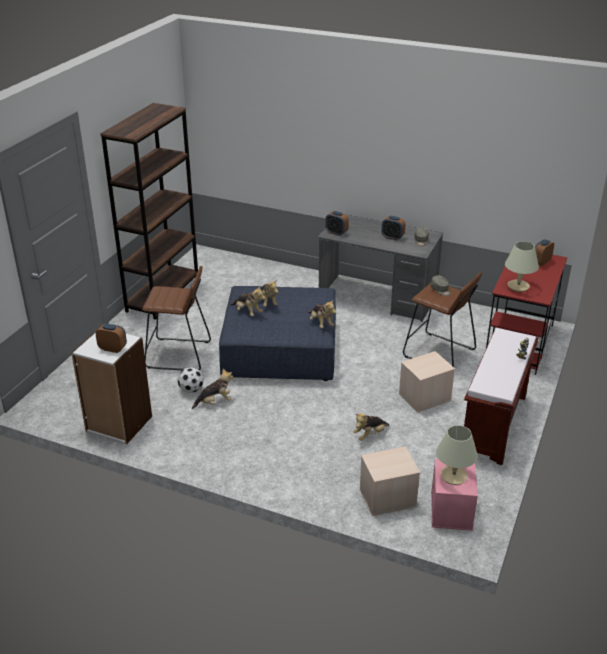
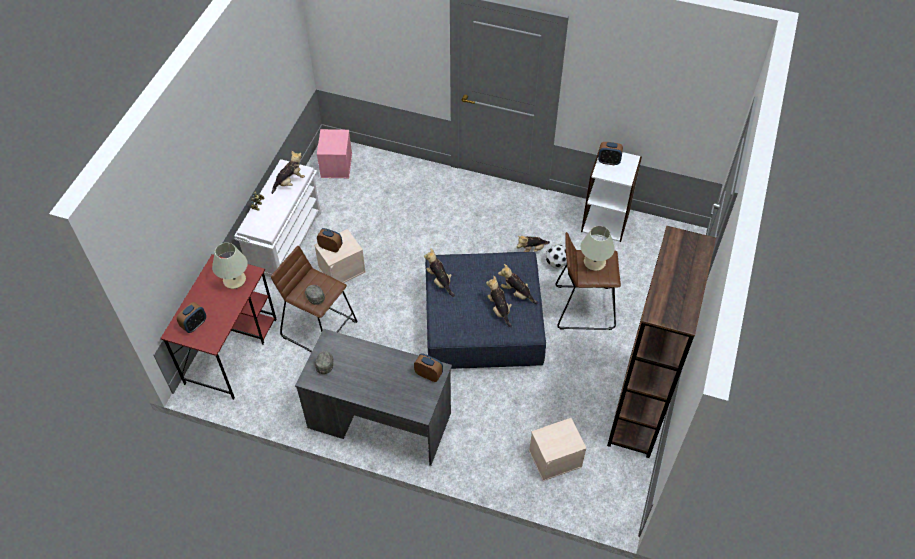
camera: 175 degrees right, 20 degrees up
(370, 435) = (393, 225): plush toy -> plush toy (290, 182)
(387, 498) = (381, 172): beige storage box -> beige storage box (555, 458)
(392, 237) = (359, 368): alarm clock -> alarm clock (331, 247)
(453, 476) = (334, 141): beige table lamp -> beige table lamp (594, 262)
(494, 425) = (286, 242): brown bench -> white bench

